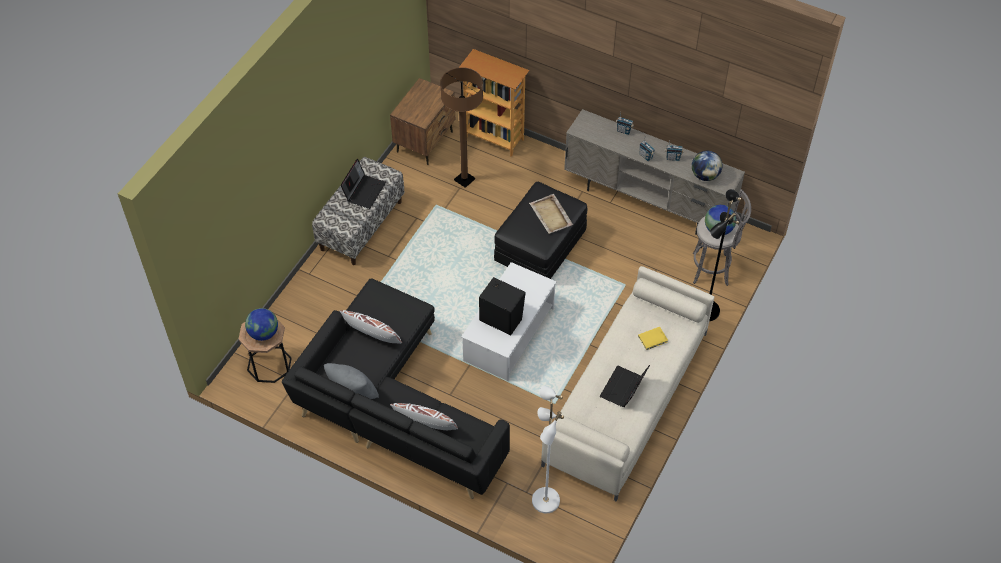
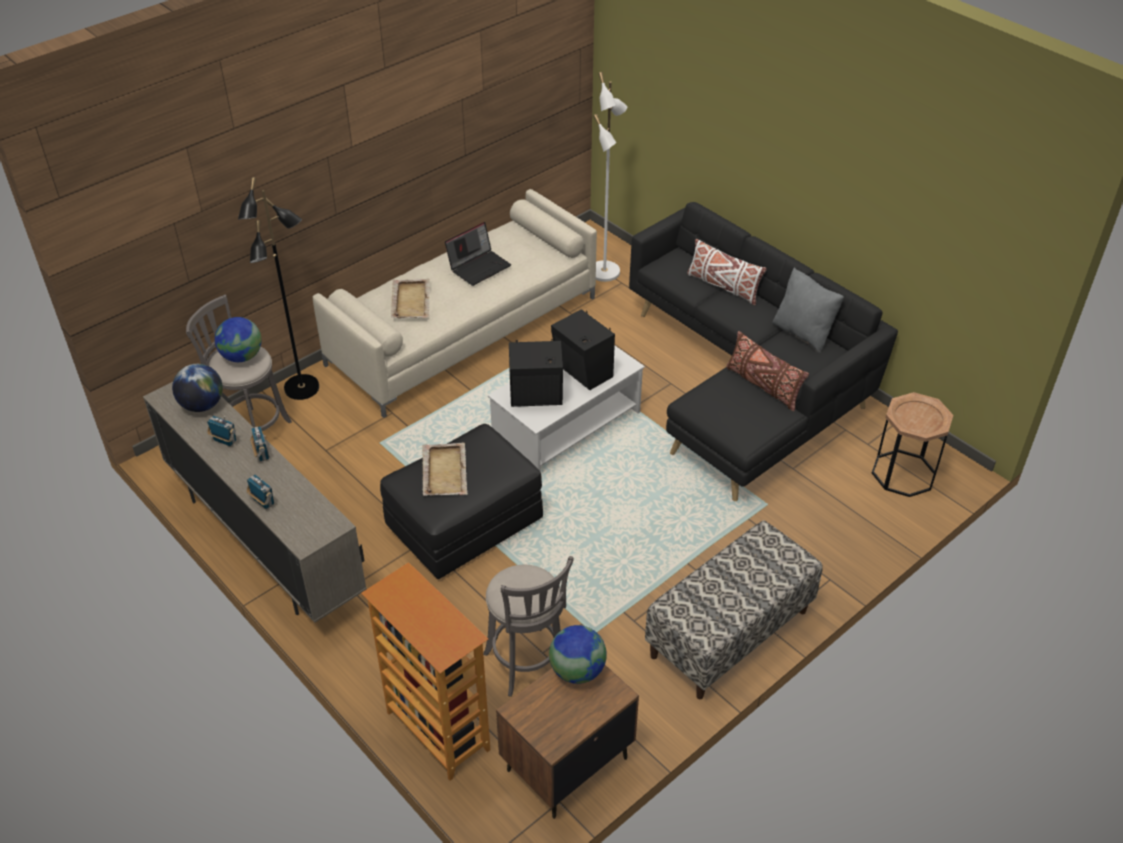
camera: 160 degrees left, 10 degrees down
(263, 333) = (916, 417): globe -> globe (577, 671)
(364, 191) = (723, 589): laptop -> none
(372, 335) = (763, 386): white pillow -> brown pillow
(464, 179) = (528, 665): brown floor lamp -> grey stool
(523, 289) = (537, 397): none -> black speaker
(653, 339) = (411, 300): yellow book -> beige tray

